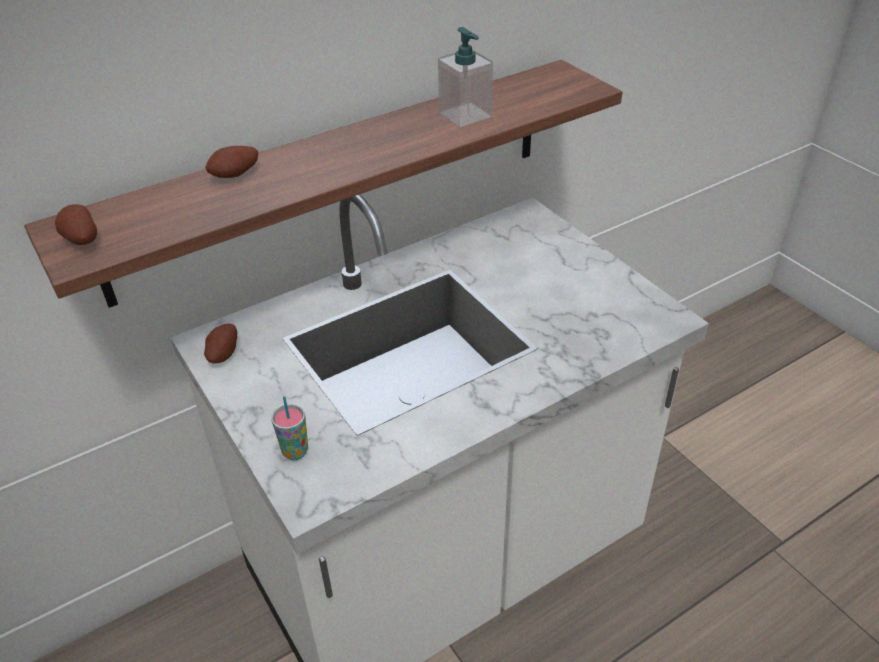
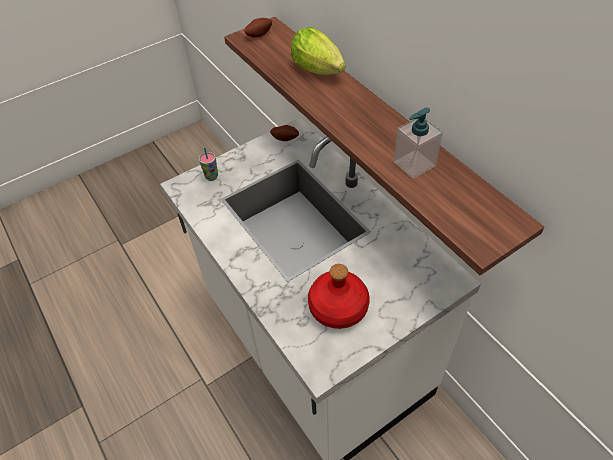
camera: 90 degrees right, 10 degrees up
(236, 176) = (320, 71): potato -> lettuce
(577, 302) = (337, 307): none -> red bottle

